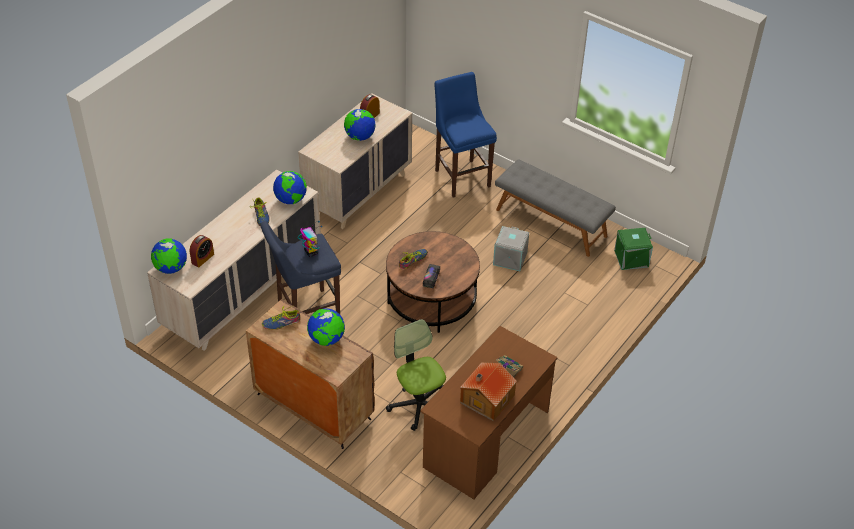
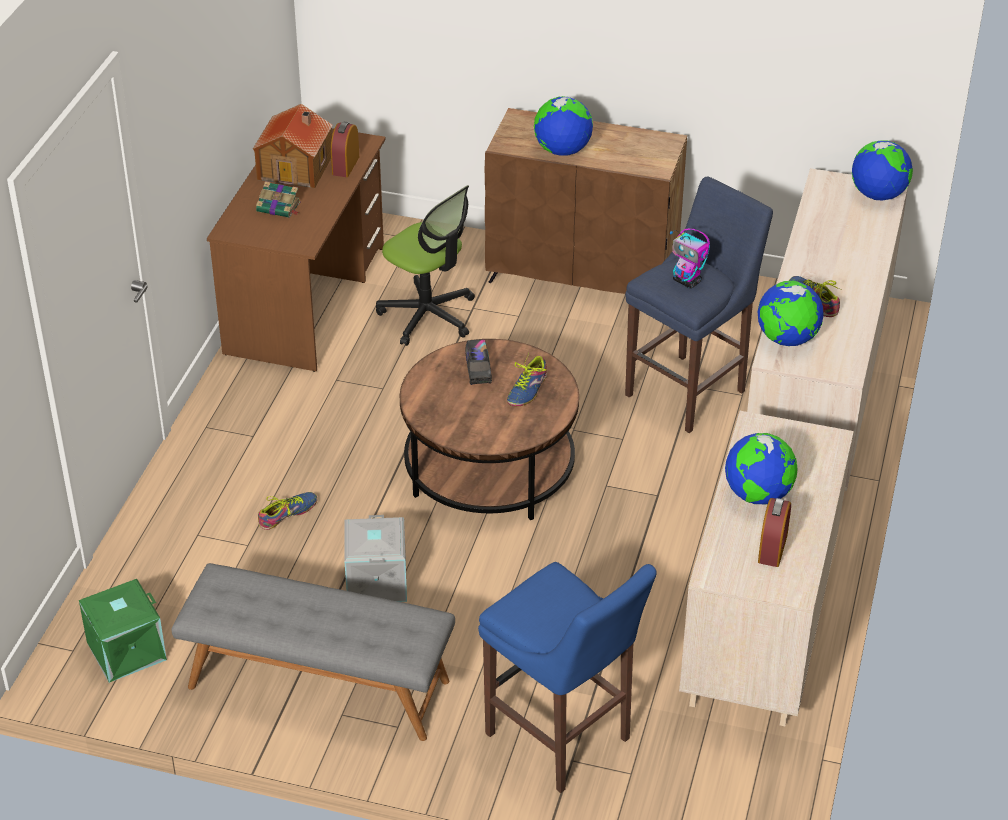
camera: 160 degrees right, 5 degrees down
(202, 258) = (844, 219): alarm clock -> alarm clock (345, 165)
(281, 323) = (643, 153): shoe -> shoe (287, 514)

